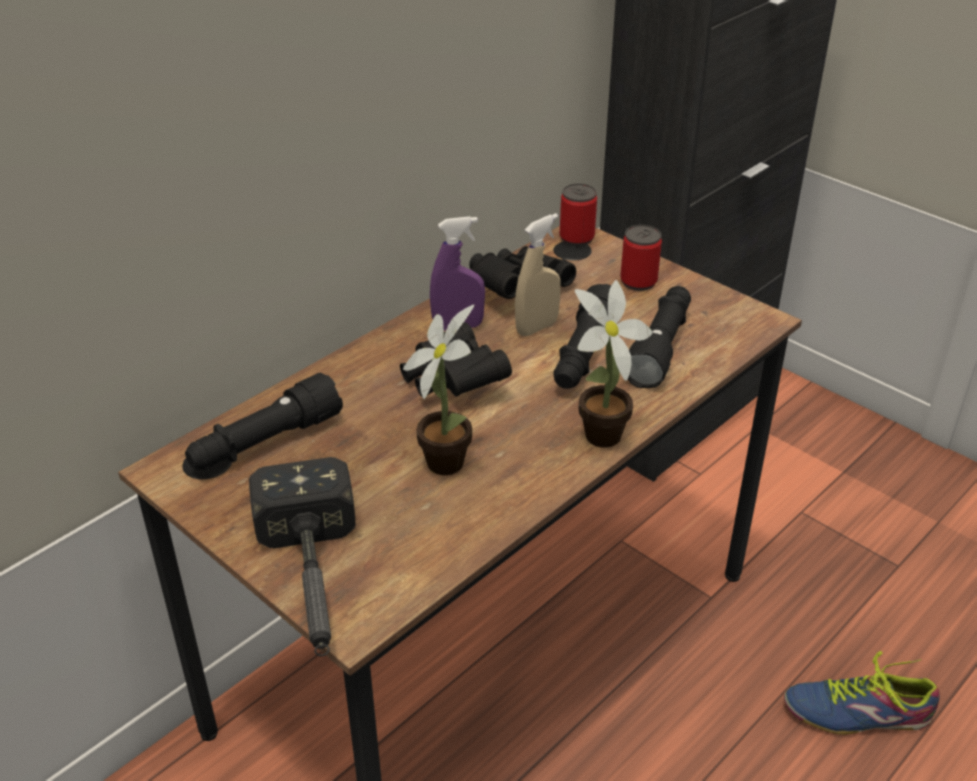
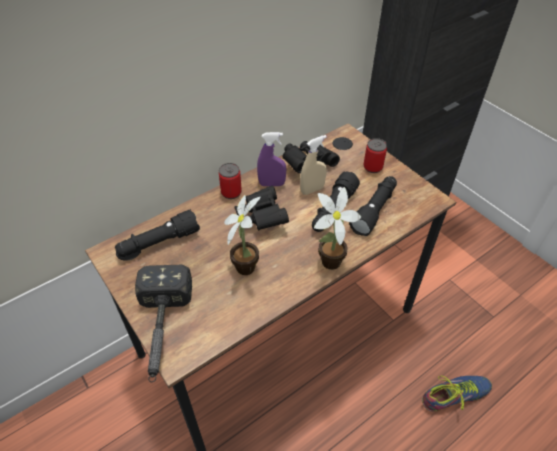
camera: 10 degrees right, 10 degrees up
(576, 238) = (346, 136): can -> can (231, 192)
(858, 713) = (454, 395): shoe -> shoe turned 150 degrees clockwise

